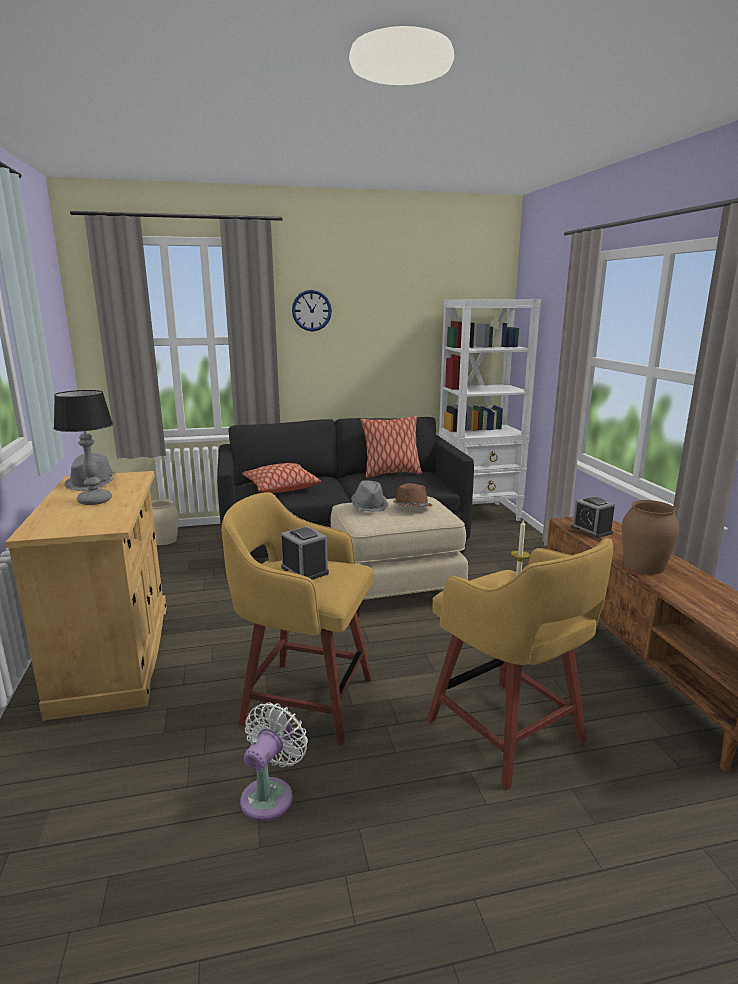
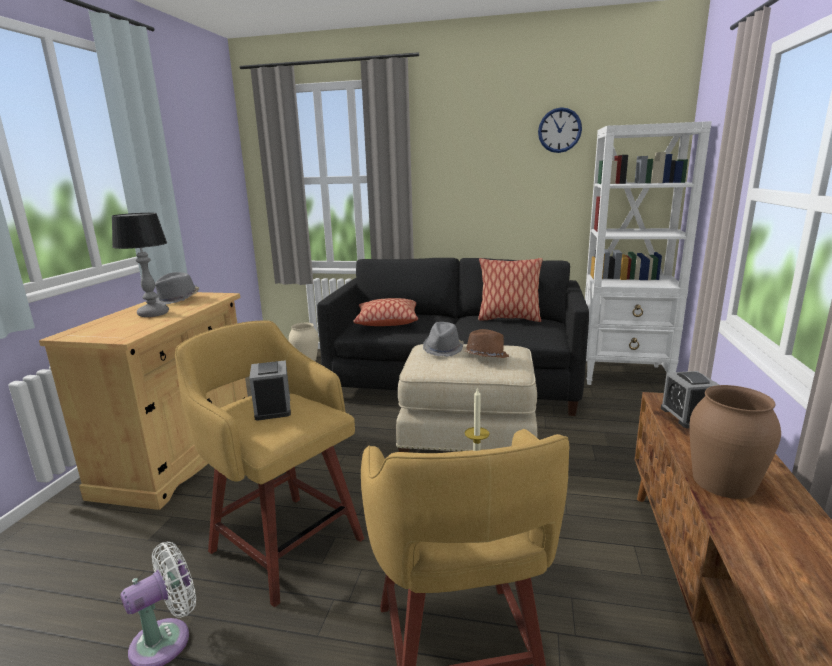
camera: 25 degrees right, 0 degrees up
(311, 310) = (450, 147): wall clock -> wall clock (559, 130)

